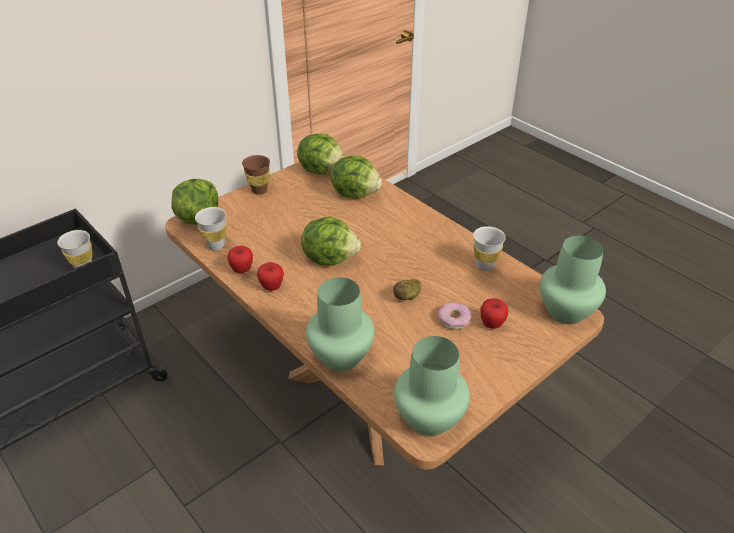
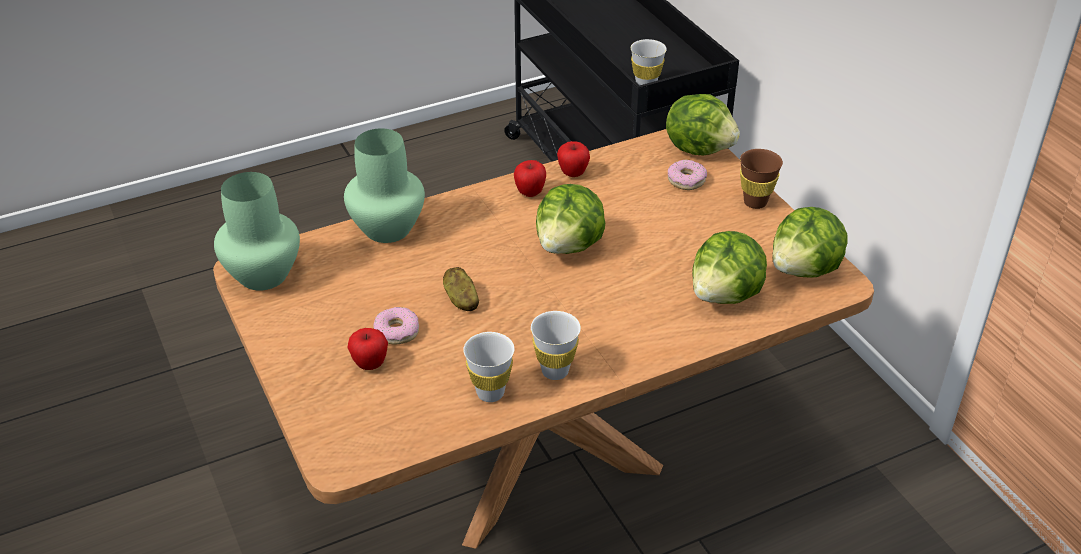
camera: 105 degrees right, 0 degrees up
(216, 245) = (631, 158): white cup -> white cup (555, 371)
(240, 218) = (686, 180): none -> donut
(565, 311) = (355, 449): green vase -> none

